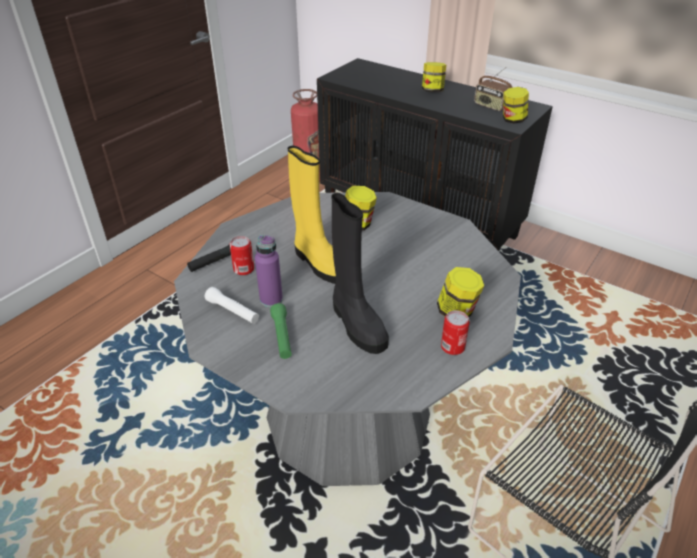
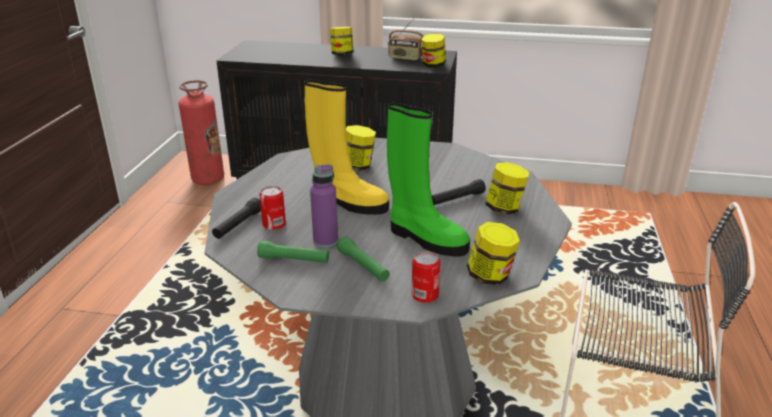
camera: 25 degrees left, 10 degrees down
(233, 311) = (294, 260): white flashlight -> green flashlight
(356, 324) = (425, 239): black boot -> green boot
(383, 385) = (490, 276): none -> jar
(419, 287) = (456, 199): none -> black flashlight
(452, 347) = (523, 233): can -> can (425, 295)

